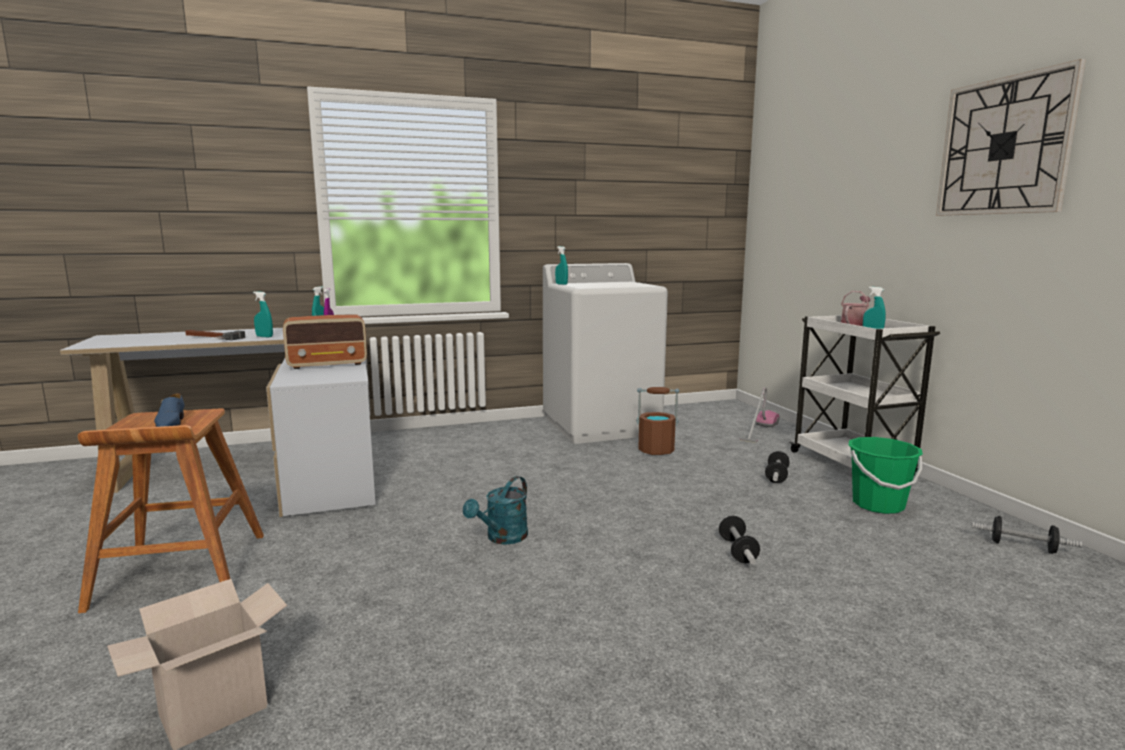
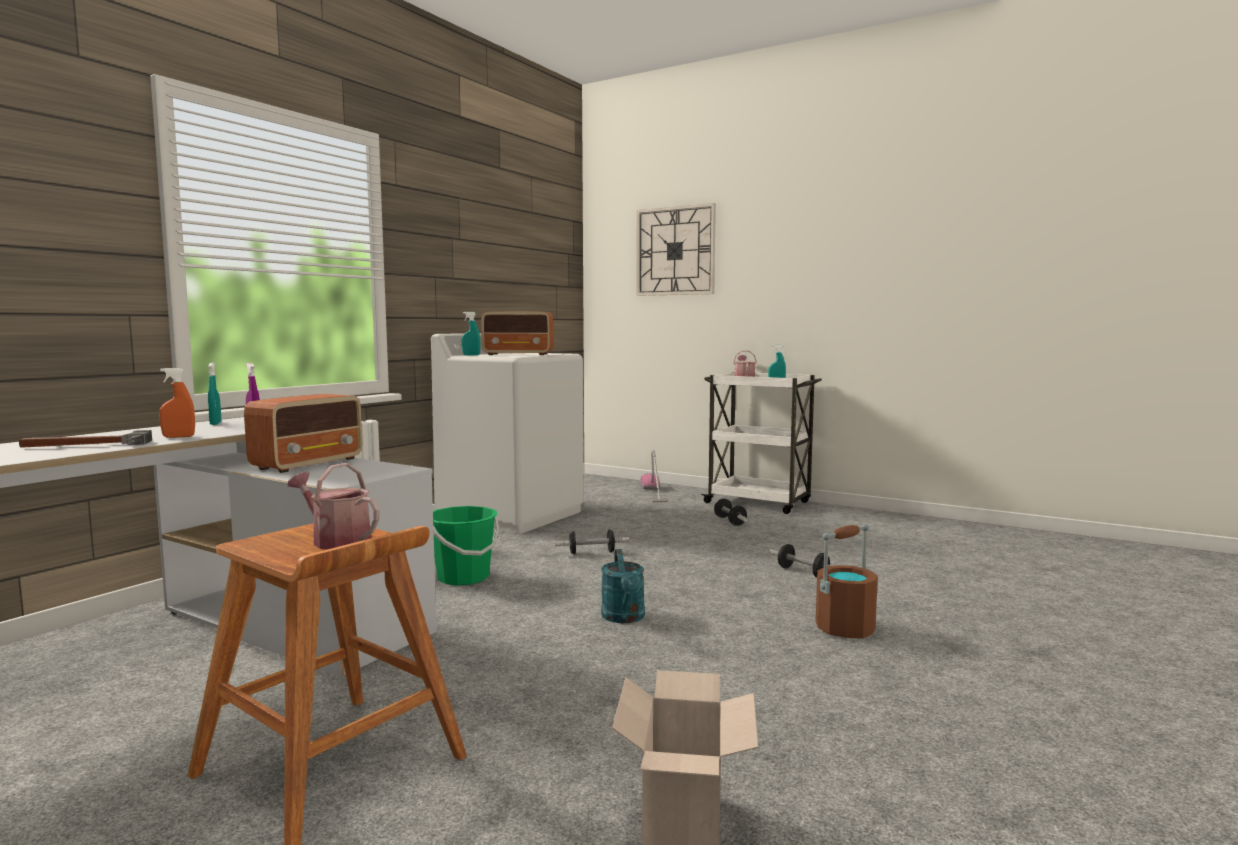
camera: 40 degrees left, 5 degrees down
(170, 424) = (336, 540): blue shoe -> watering can
(264, 337) = (178, 437): turquoise spray bottle -> orange spray bottle
(602, 285) = (519, 354): none -> radio
(656, 450) = (604, 523): brown bucket -> brown bucket (845, 629)
(878, 504) = (821, 523): green bucket -> green bucket (463, 577)
(1004, 146) = (855, 235): wall clock -> wall clock (675, 251)
(1022, 547) = (927, 526): dumbbell -> dumbbell (591, 552)

